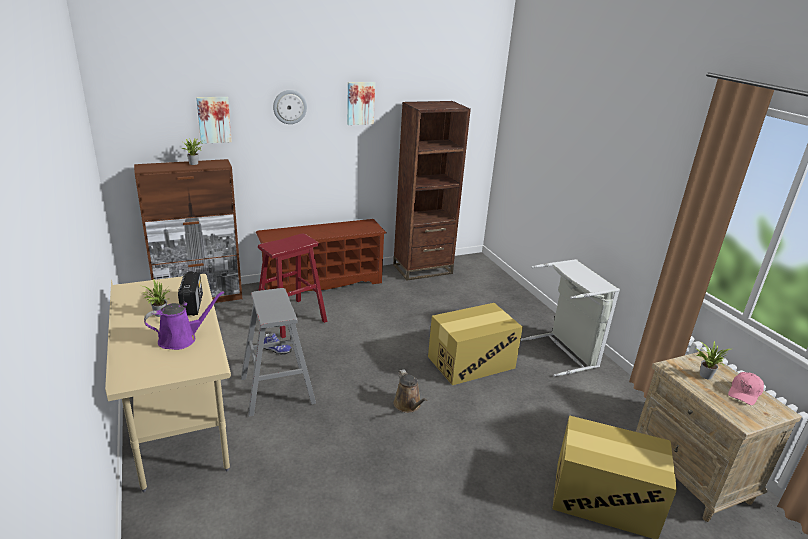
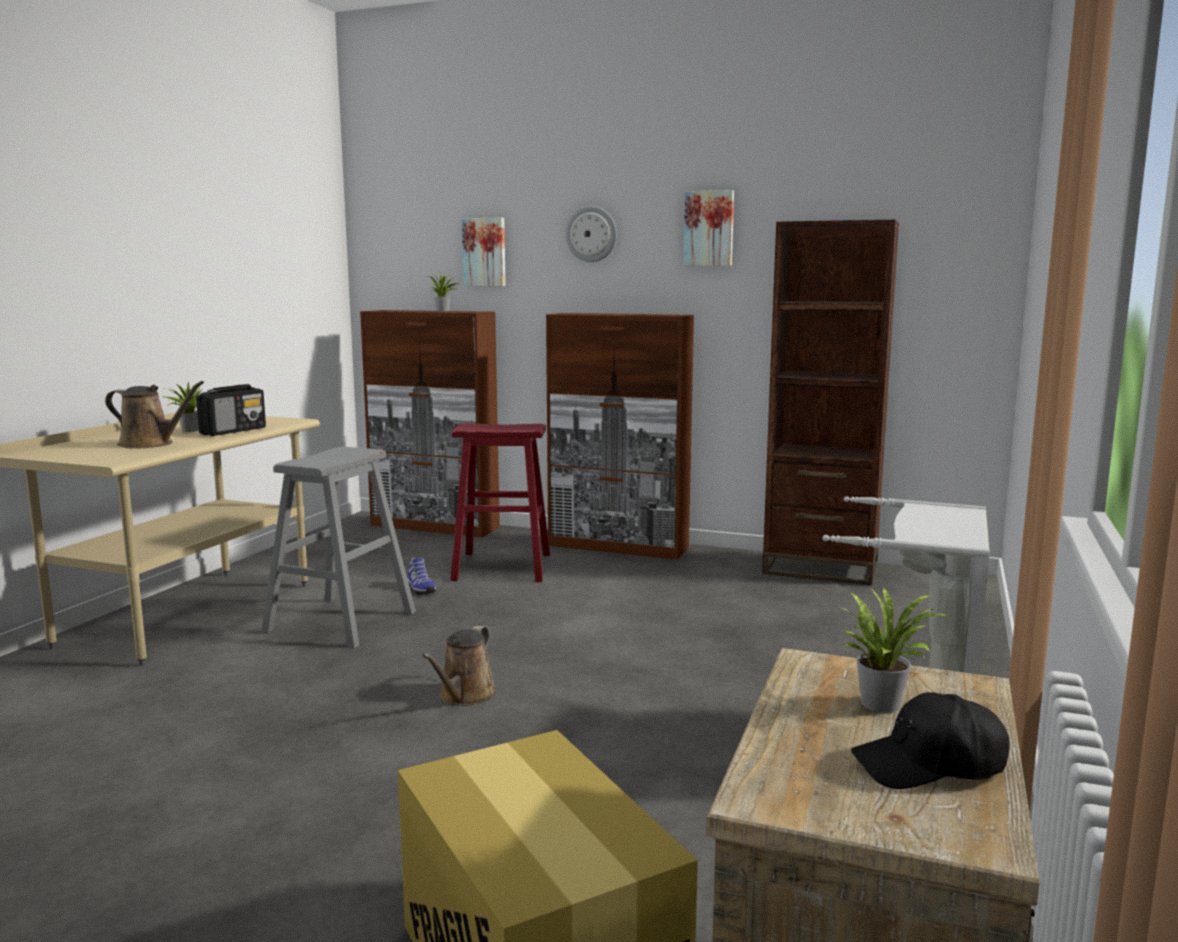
camera: 45 degrees right, 15 degrees down
(181, 339) = (150, 444): purple watering can -> brown watering can
(322, 282) = (618, 547): brown shoe rack -> brown cabinet
(471, 362) = (676, 689): cardboard box -> none
(744, 393) = (930, 765): pink cap -> black cap

